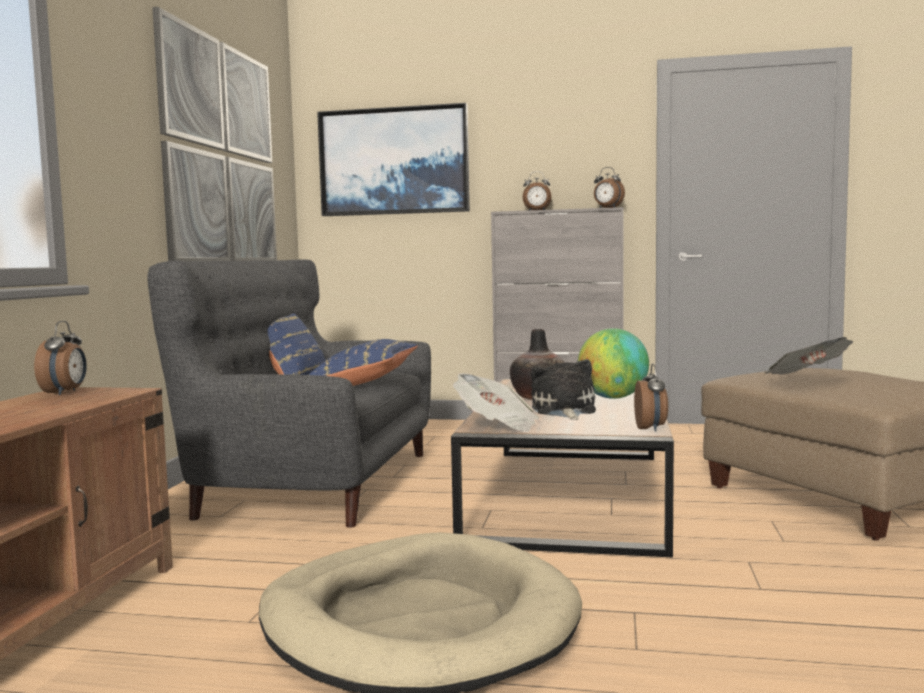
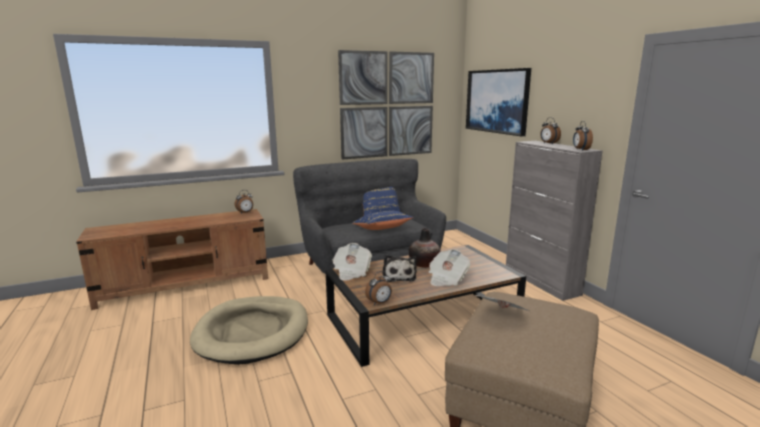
camera: 55 degrees right, 10 degrees up
(564, 411) = (398, 276): plush toy -> plush toy turned 120 degrees clockwise
(613, 398) = (447, 279): globe -> newspaper

